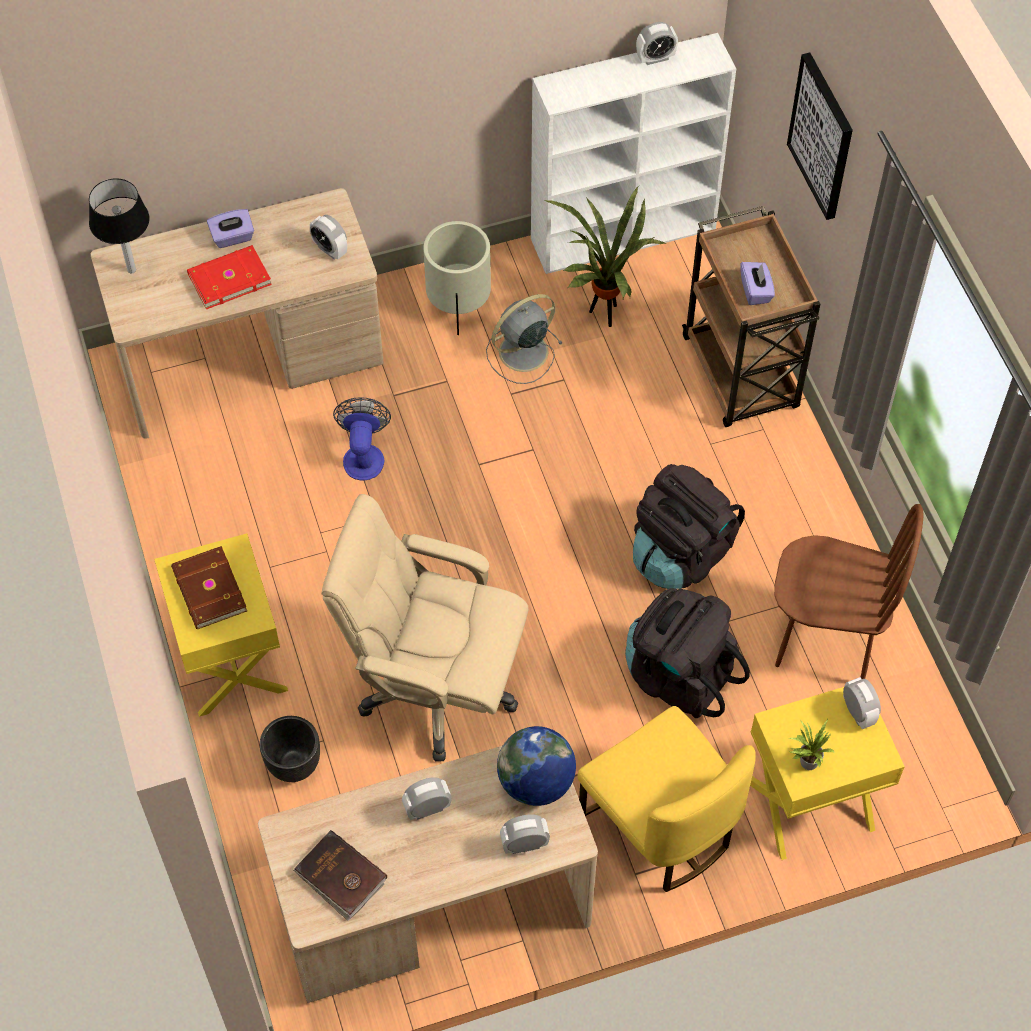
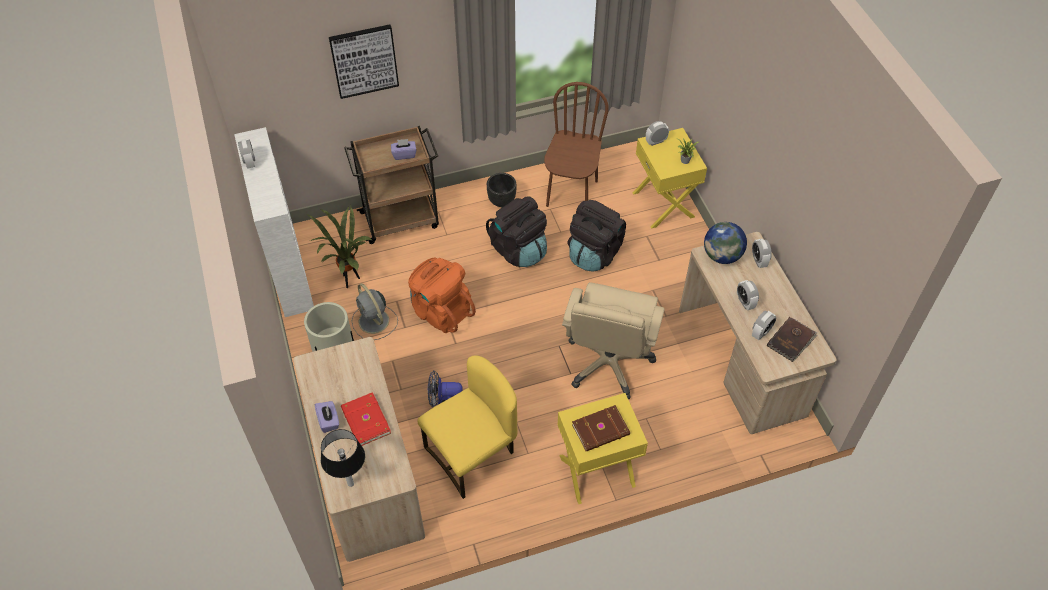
camera: 90 degrees left, 5 degrees down
(294, 764) = (663, 432): black planter -> black planter (501, 201)
(330, 250) = (347, 363): alarm clock -> alarm clock (761, 332)
(544, 441) = (440, 311): none -> orange backpack
(660, 826) = (683, 263): yellow chair -> yellow chair (472, 454)

